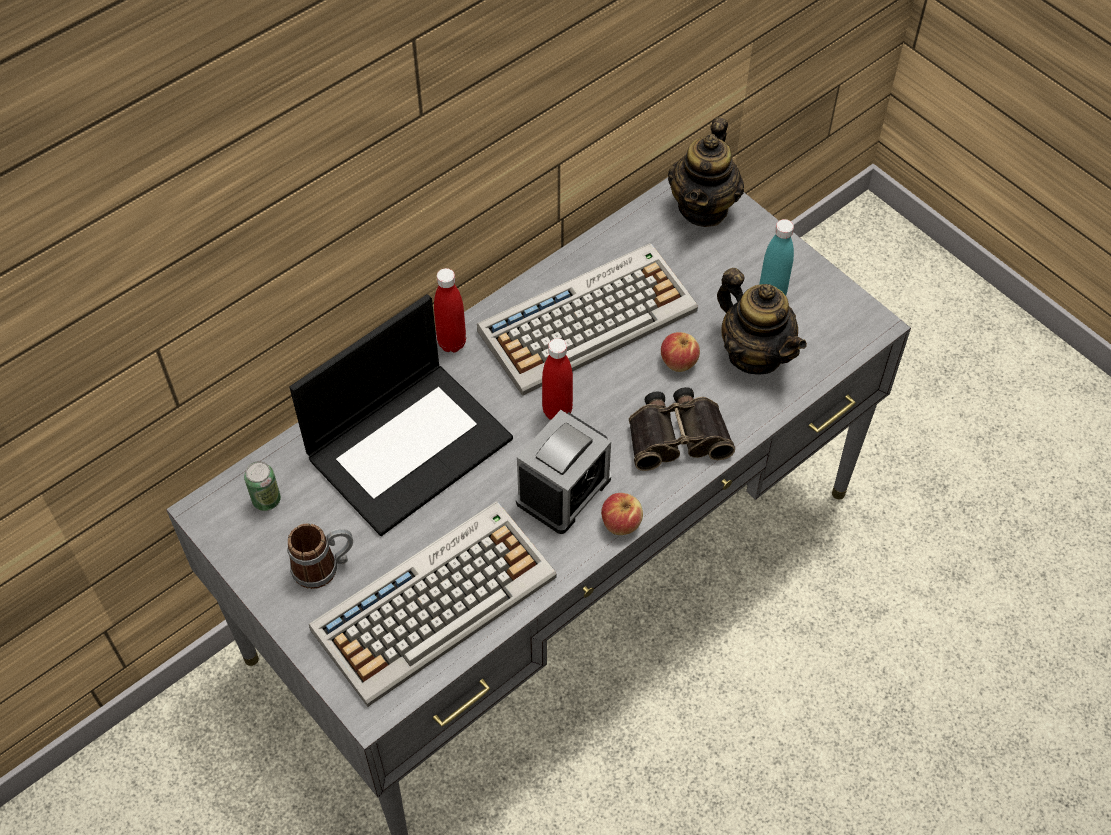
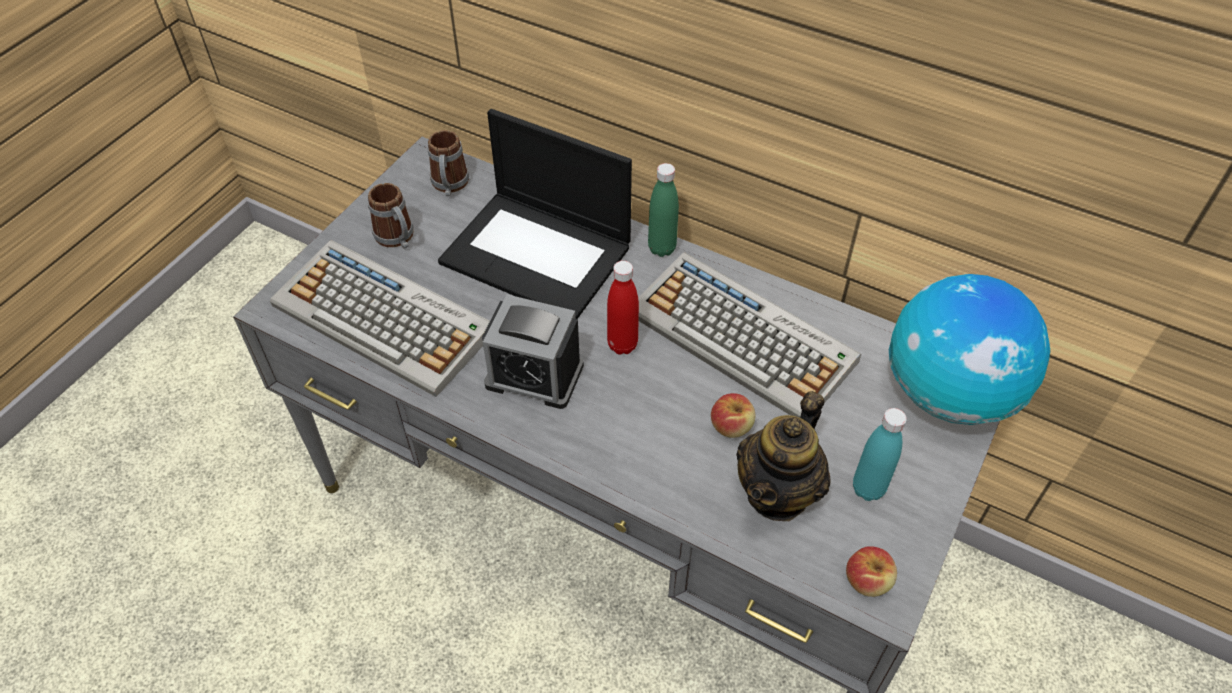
camera: 70 degrees right, 5 degrees down
(266, 500) = (449, 186): can -> mug
(452, 343) = (662, 248): red bottle -> green bottle
(621, 522) = (514, 430): apple -> apple (867, 581)
(677, 434) = (639, 449): binoculars -> none
(703, 207) = (949, 394): teapot -> globe

